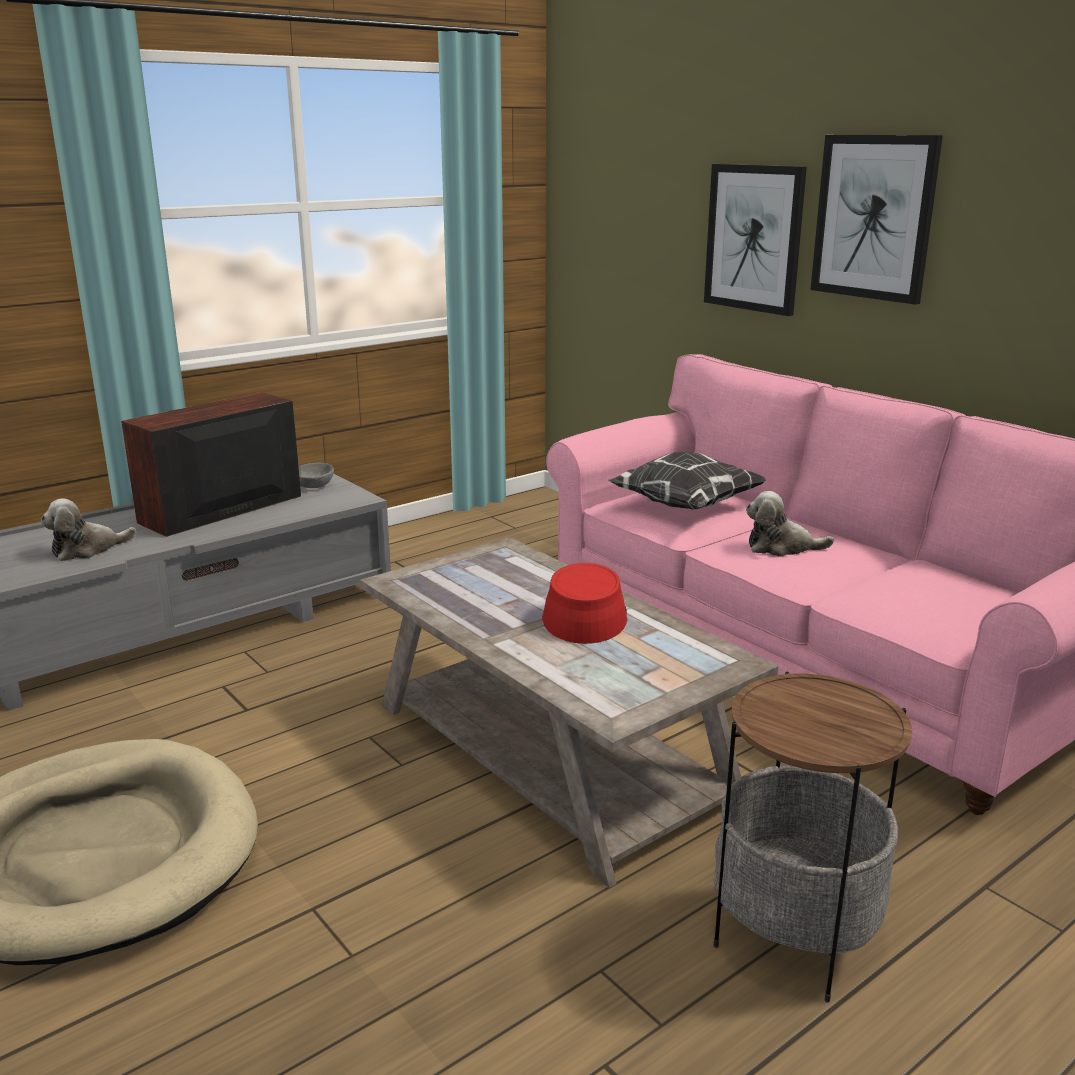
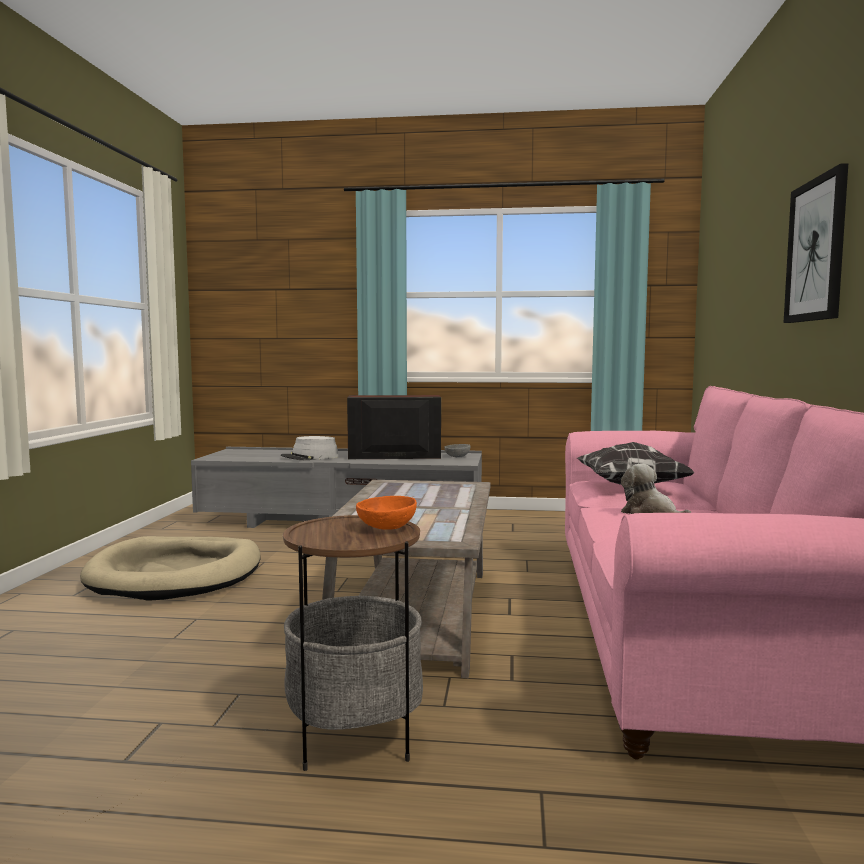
camera: 45 degrees right, 15 degrees down
(87, 549) = (310, 457): plush toy -> grey hat
(584, 614) = (434, 509): red hat -> none
(754, 238) = (766, 290): picture -> none
(831, 695) = (386, 527): none -> orange bowl

